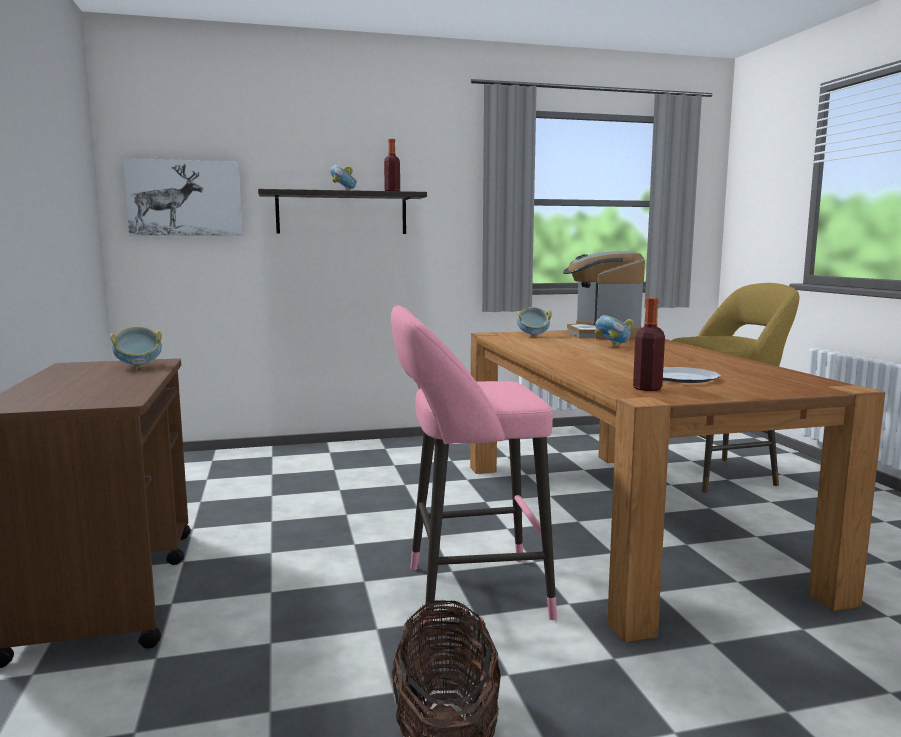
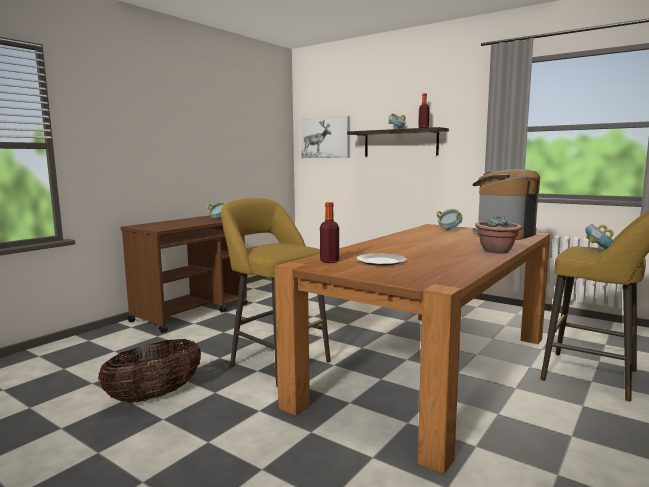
camera: 50 degrees right, 0 degrees up
(467, 592) = (276, 362): pink stool -> yellow stool
(612, 346) = (458, 242): bowl -> bowl (599, 250)
(688, 350) = (496, 251): none -> potted plant

